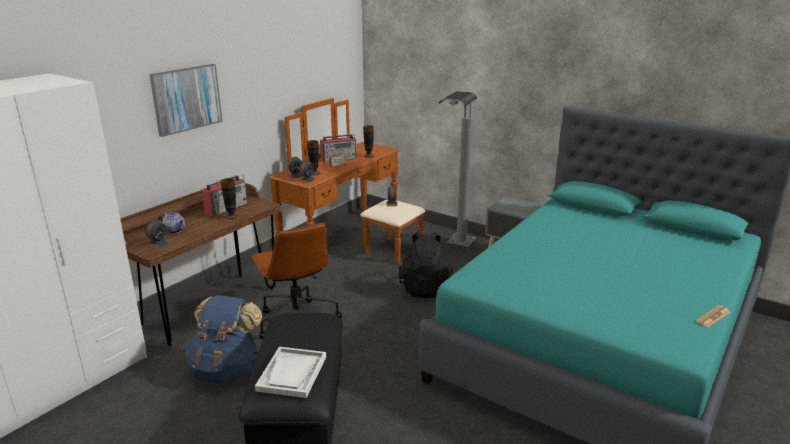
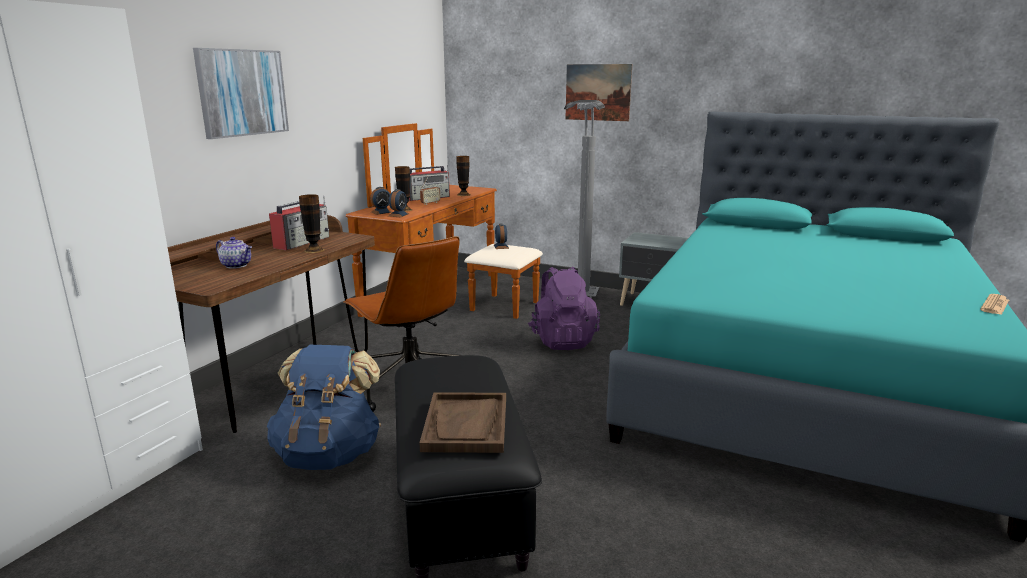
camera: 10 degrees left, 5 degrees down
(158, 243) = (216, 279): alarm clock -> none
(292, 373) = (466, 425): white tray -> brown tray
(425, 288) = (562, 340): black backpack -> purple backpack
(479, 79) = (598, 92): none -> picture

